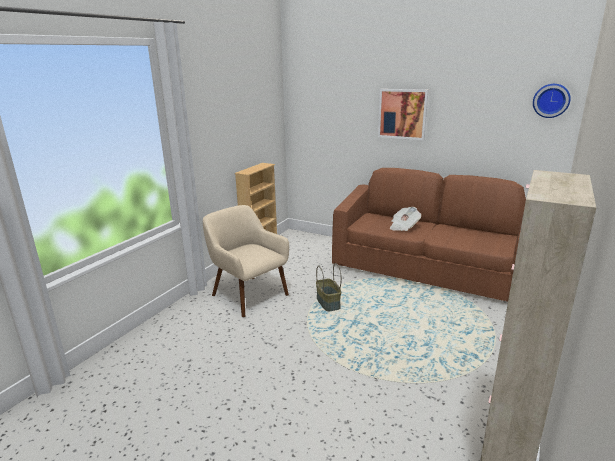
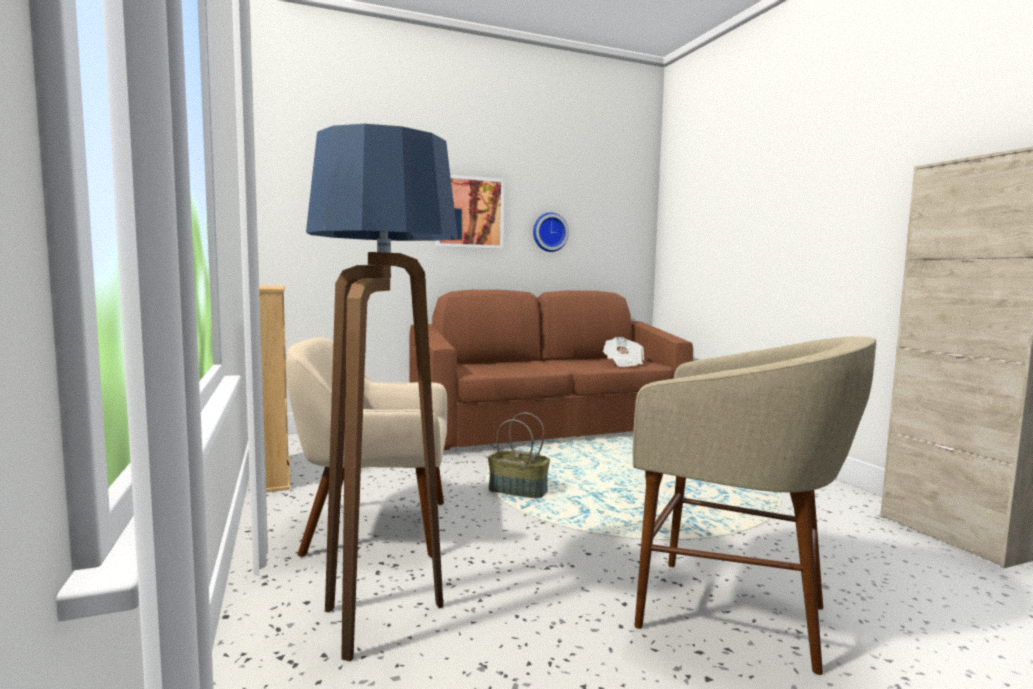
camera: 50 degrees left, 15 degrees down
(195, 331) = (386, 619): none -> floor lamp
(283, 401) = (733, 614): none -> beige stool
(403, 227) = (520, 366): newspaper -> newspaper (623, 364)
(551, 100) = (631, 200): wall clock -> wall clock (549, 232)

